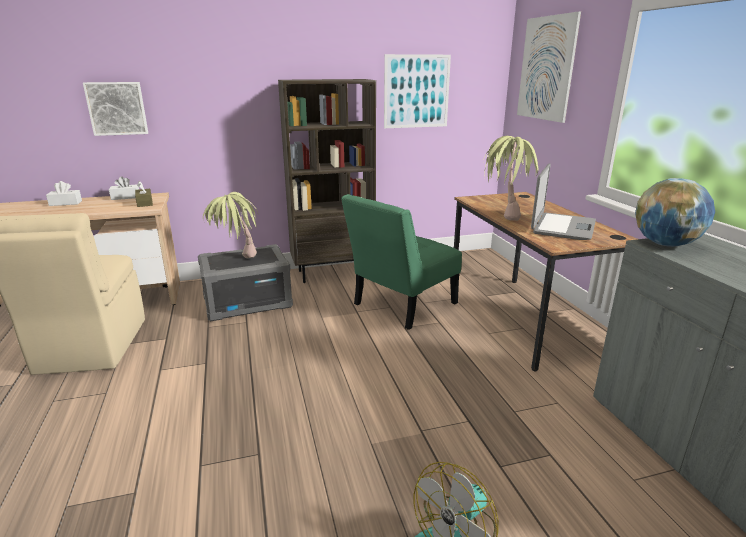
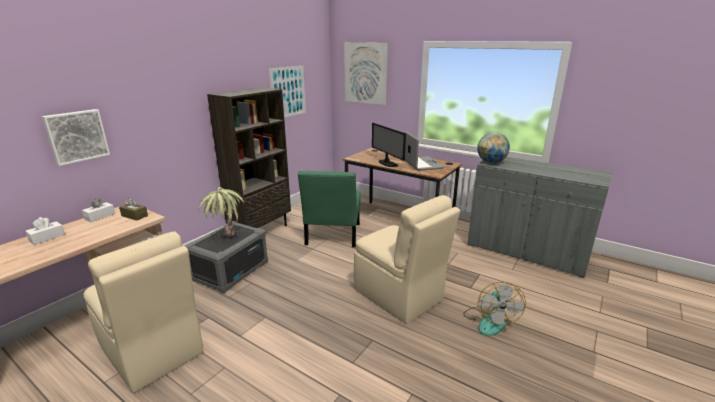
camera: 40 degrees left, 0 degrees up
(373, 418) = (399, 296): none -> beige chair
(505, 215) = (387, 163): potted plant -> monitor

